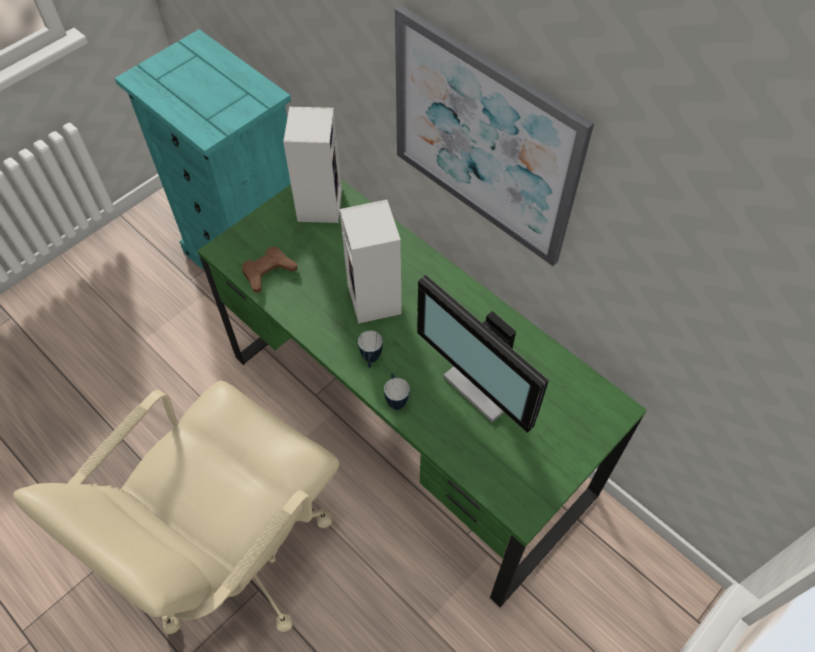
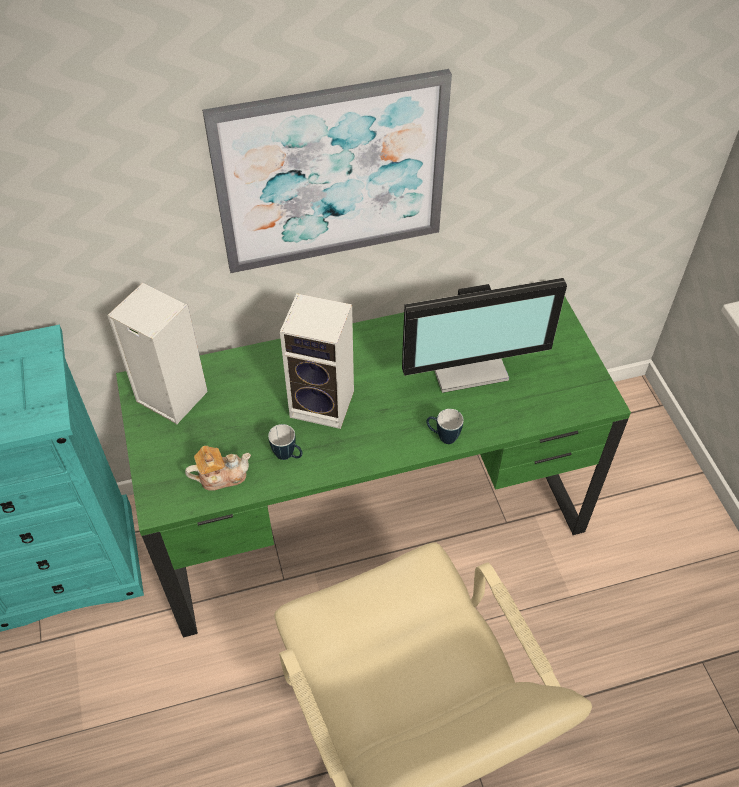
camera: 60 degrees left, 5 degrees down
(268, 272) = (221, 476): brown game controller -> teapot
(371, 361) = (389, 437): mug -> mug (288, 456)

